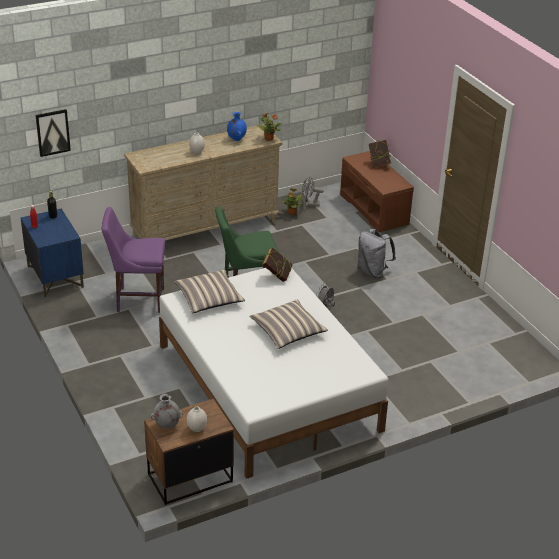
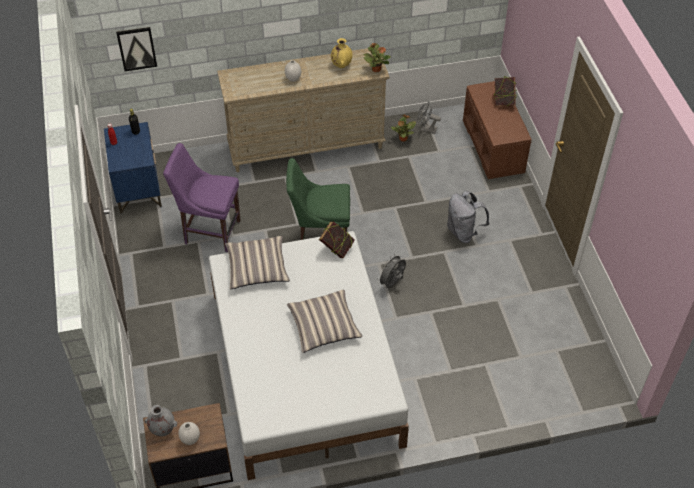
camera: 15 degrees right, 15 degrees up
(236, 139) = (341, 65): blue vase -> yellow vase

